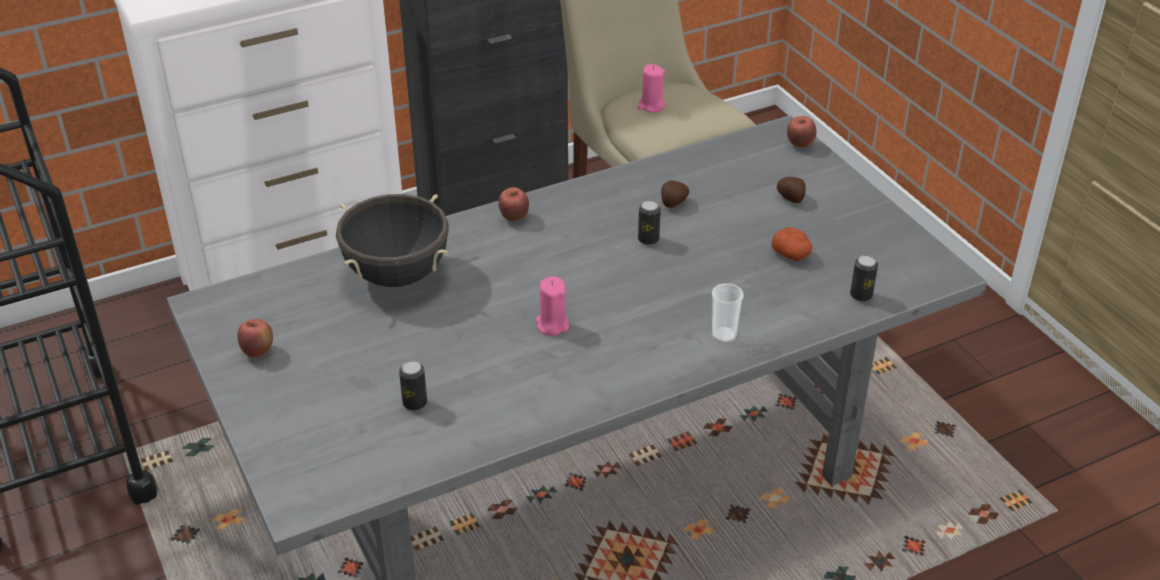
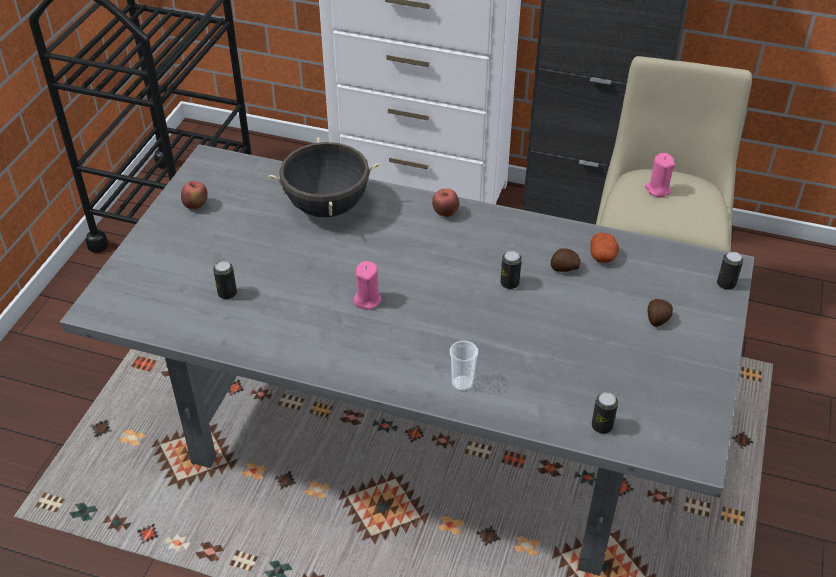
camera: 45 degrees right, 5 degrees up
(792, 255) = (594, 361): potato -> potato (603, 256)
(800, 145) = (726, 284): apple -> can

